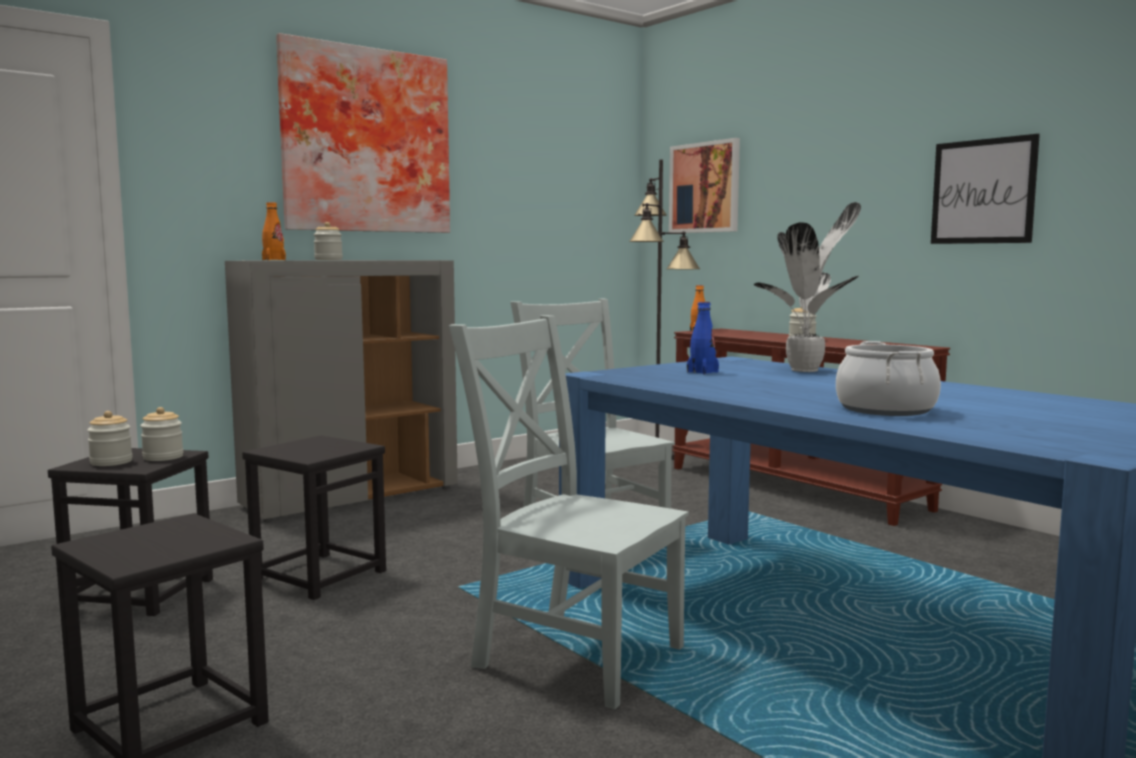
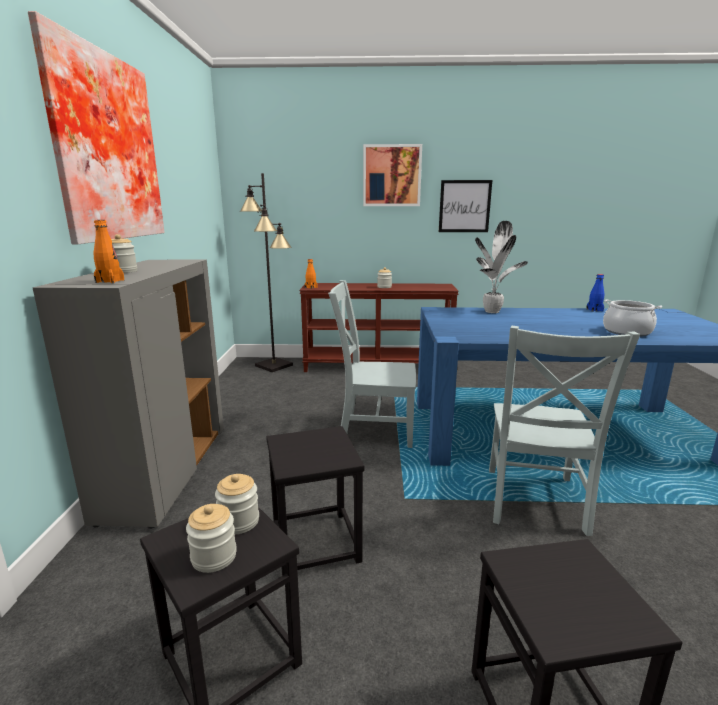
camera: 50 degrees left, 10 degrees up
(572, 654) = (534, 503): grey chair -> grey chair turned 60 degrees counterclockwise
(702, 372) = (473, 323): blue bottle -> blue bottle (594, 310)
(705, 187) = (282, 193): picture -> picture (391, 176)

